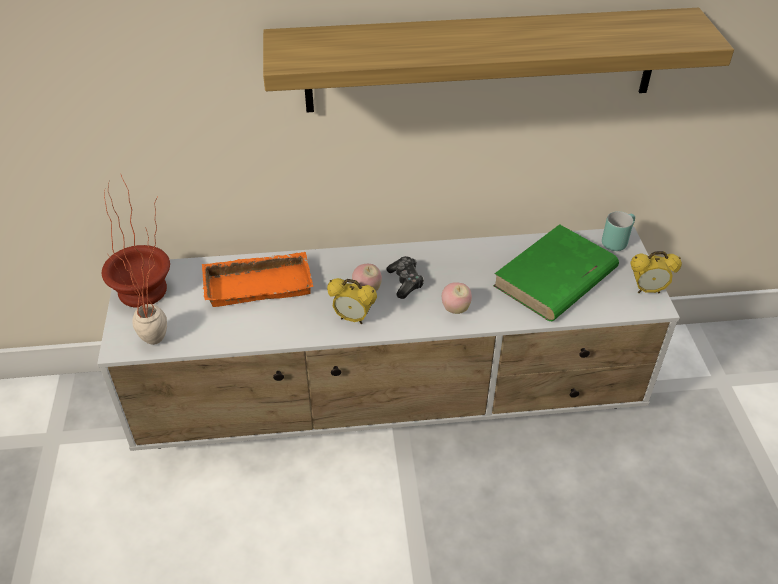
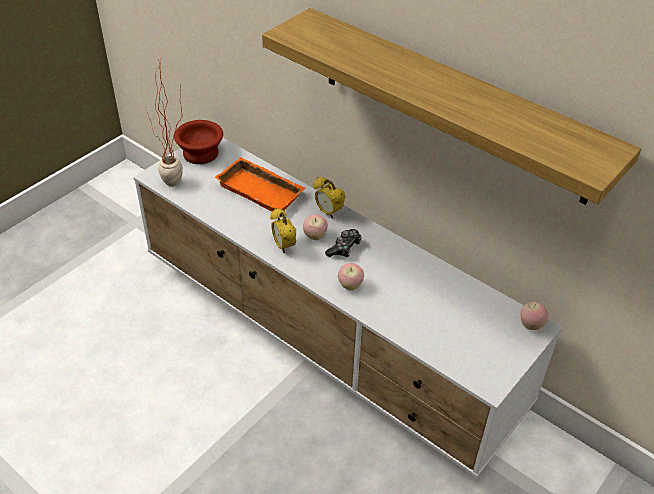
camera: 45 degrees right, 0 degrees up
(554, 278) = (444, 316): green book -> none
(616, 240) = (530, 325): turquoise mug -> apple
(647, 290) = (501, 373): alarm clock -> alarm clock (328, 212)

